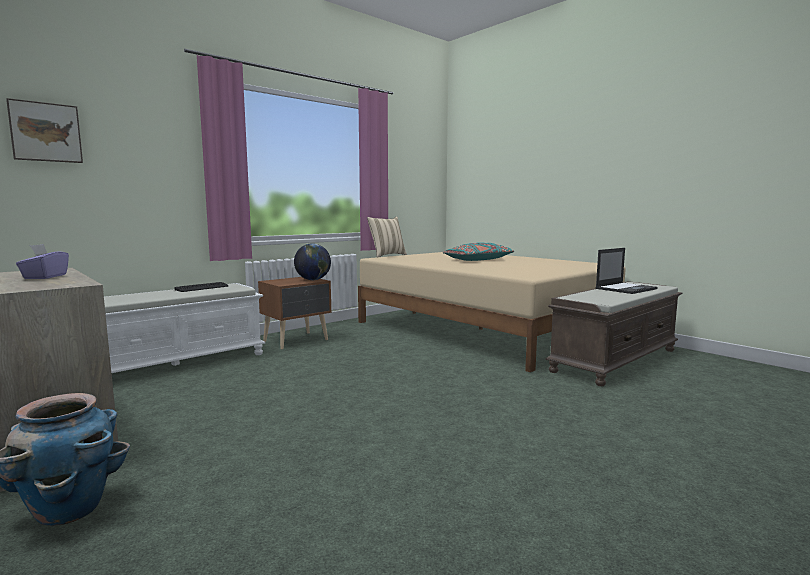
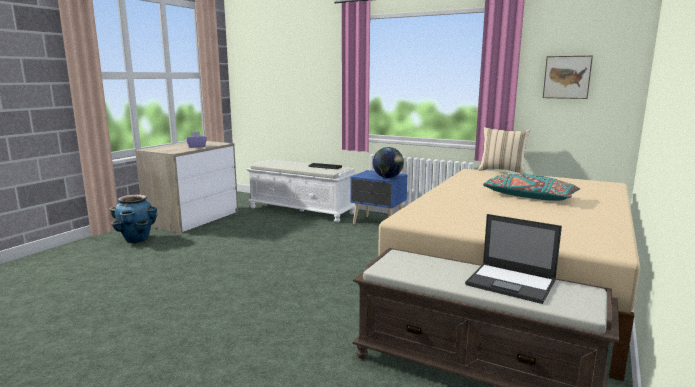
camera: 70 degrees right, 5 degrees up
(45, 132) = (276, 67): picture -> picture (567, 77)
(297, 341) = (378, 223): brown nightstand -> blue nightstand

